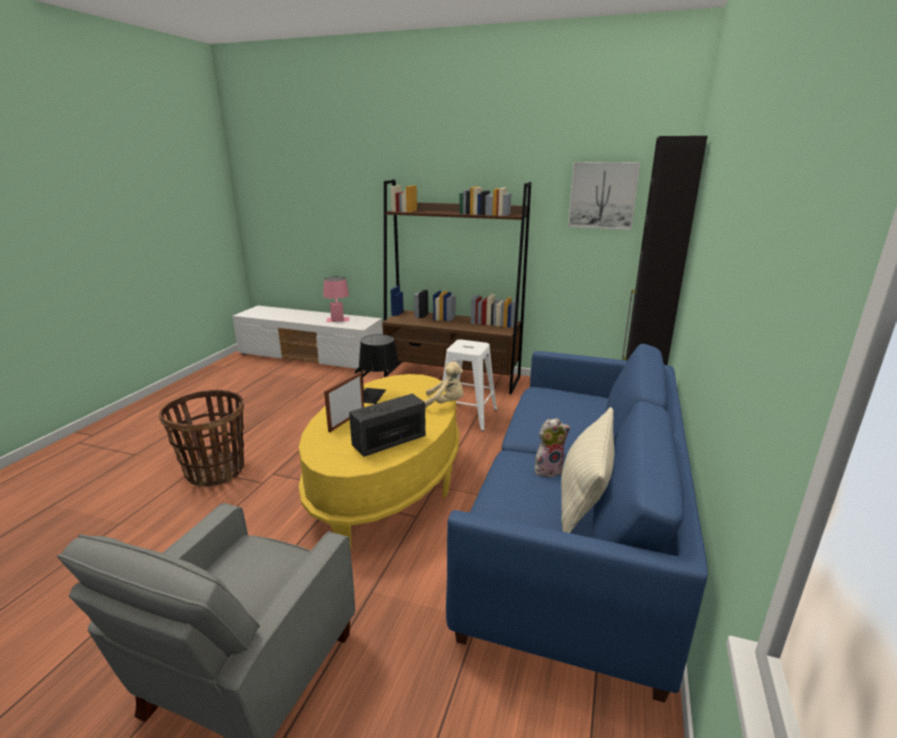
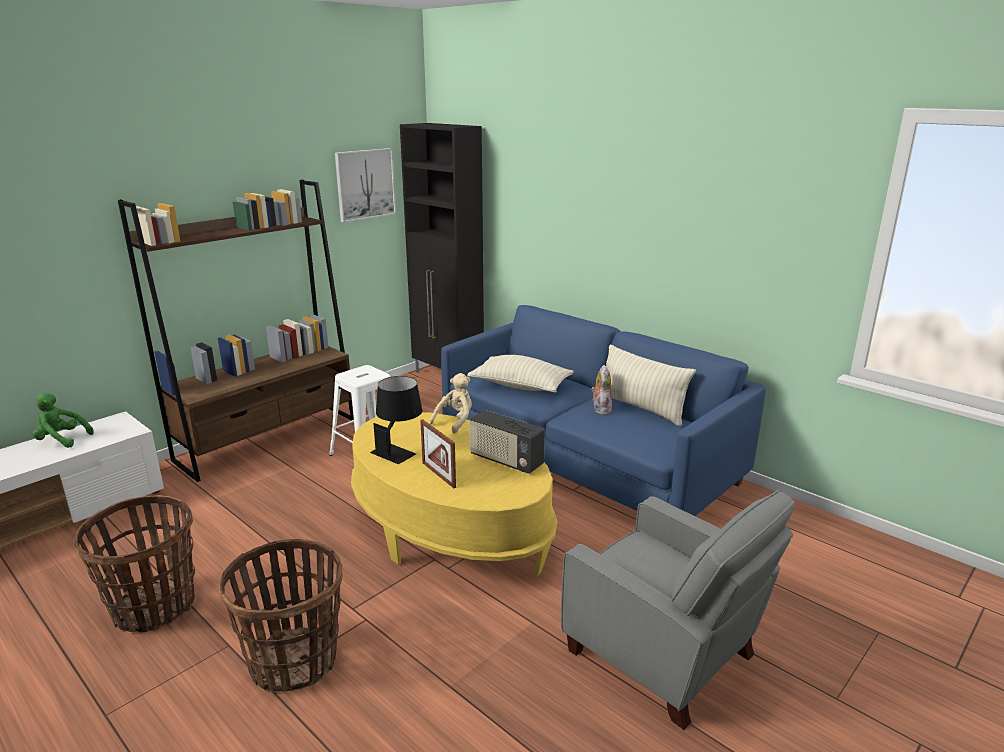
camera: 65 degrees left, 0 degrees up
(257, 412) = (154, 607): none -> basket
(338, 318) = (61, 440): pink table lamp -> green plush toy
(389, 442) = (505, 460): radio -> radio turned 45 degrees counterclockwise
(551, 414) = (520, 386): none -> beige pillow

